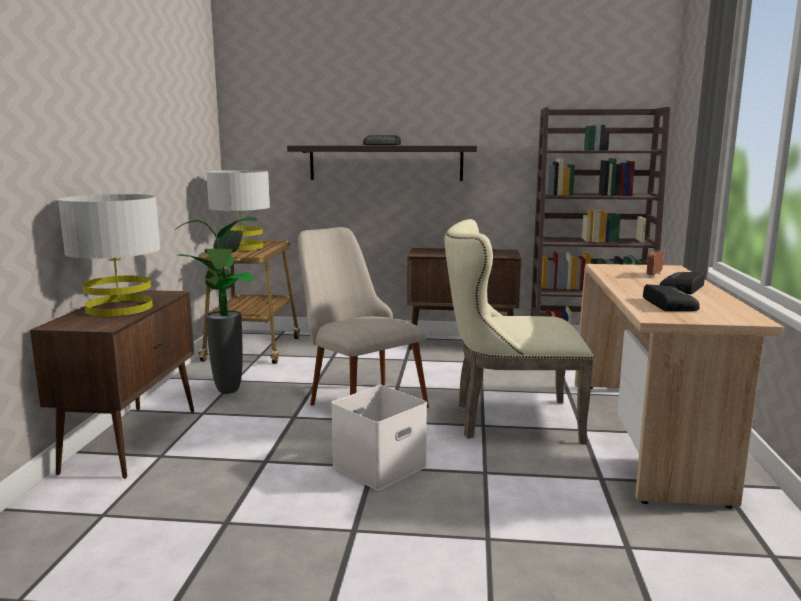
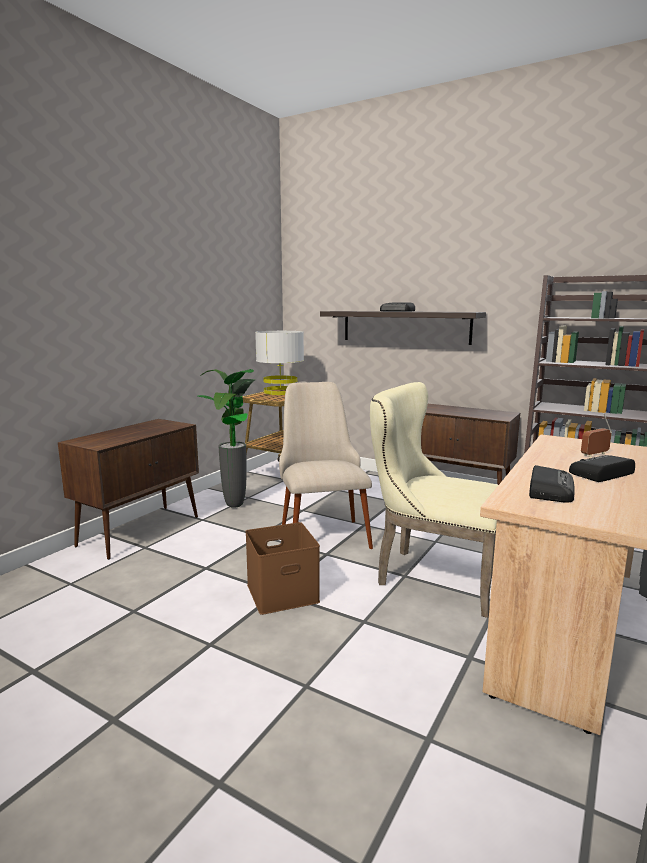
camera: 25 degrees right, 0 degrees up
(120, 308) = (131, 432): grey table lamp -> none
(379, 465) = (283, 592): white storage box -> brown storage box

